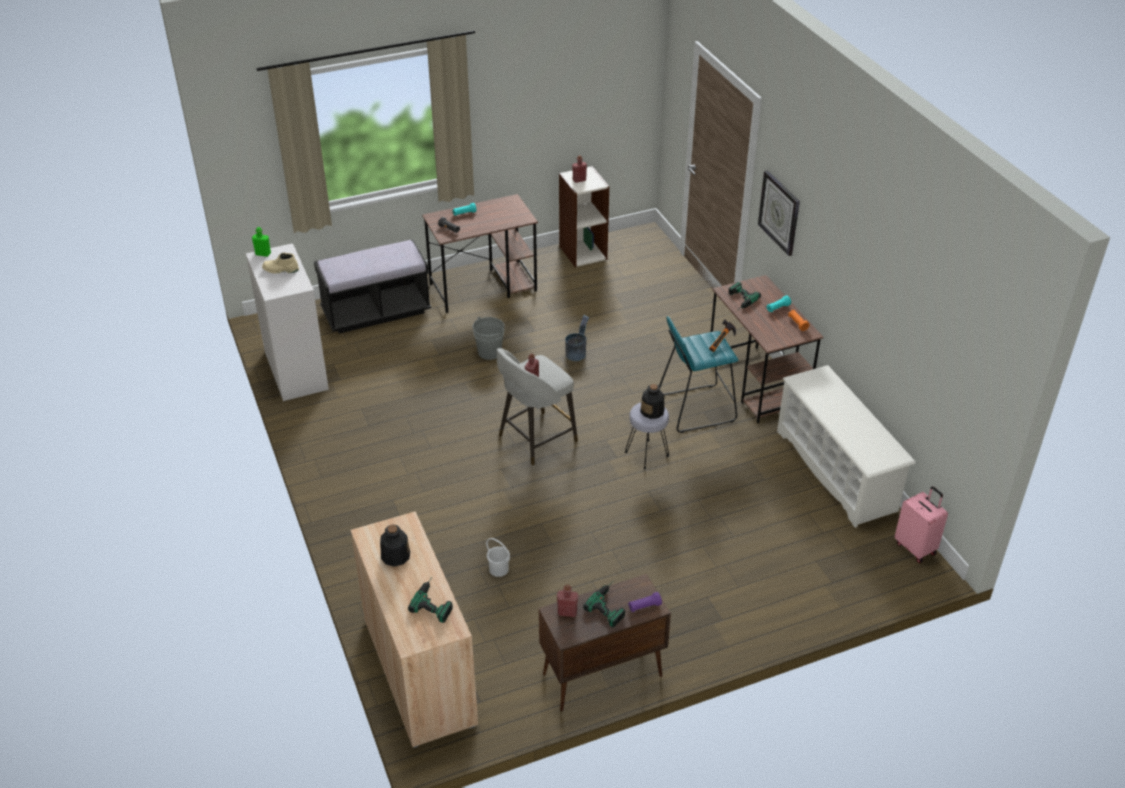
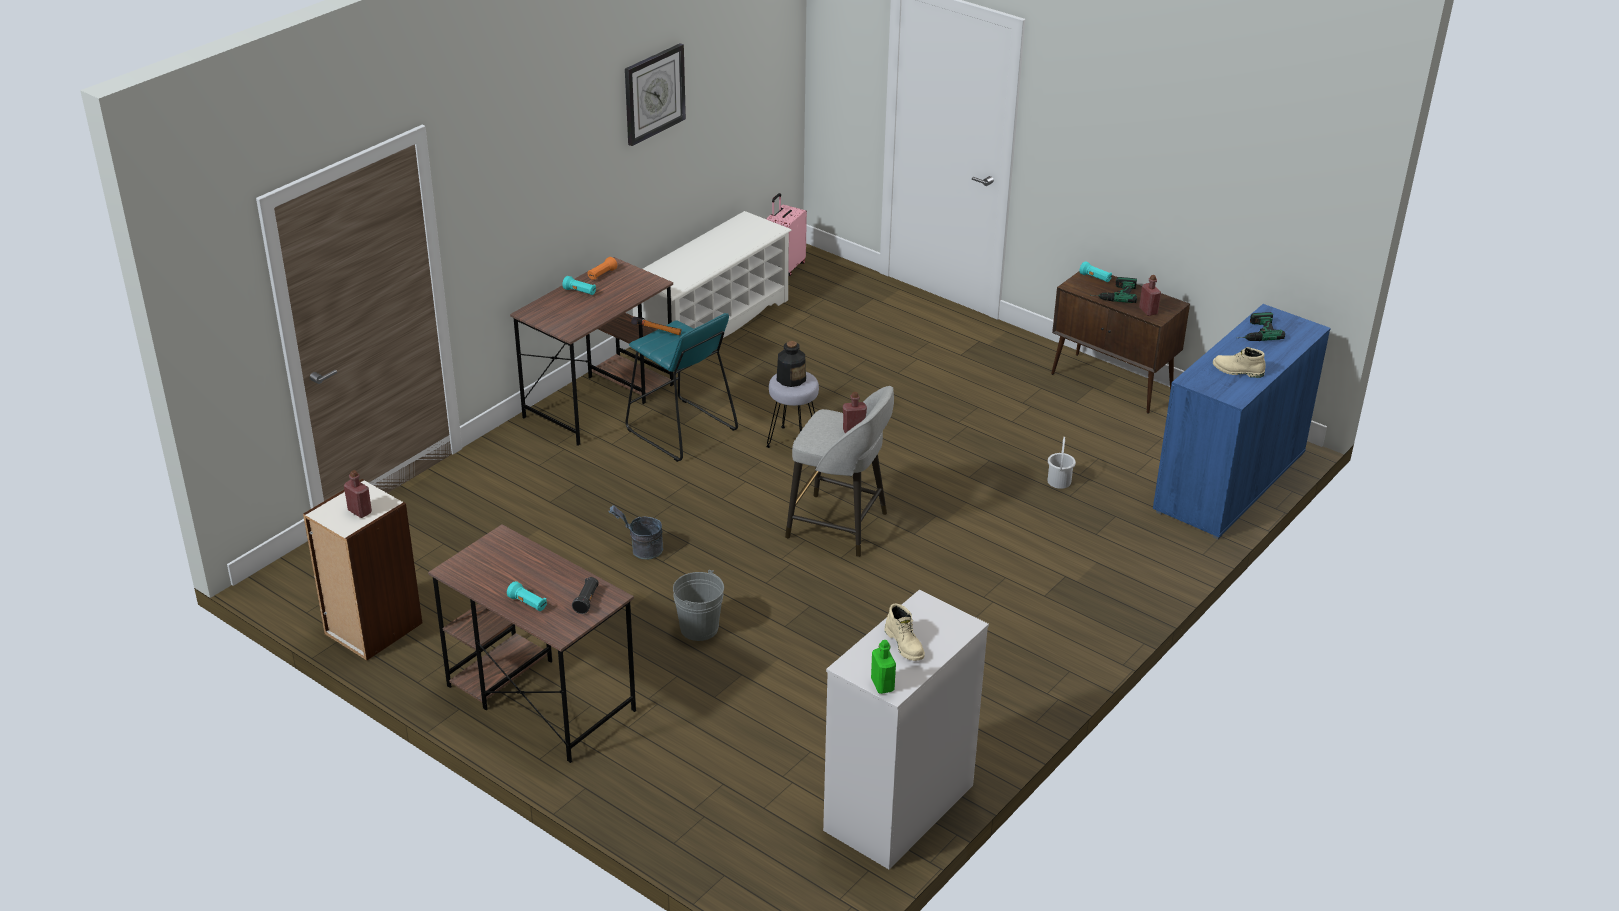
camera: 120 degrees left, 5 degrees down
(376, 312) = (688, 790): black bench -> none
(395, 556) = (1237, 371): bottle -> beige boot
(419, 671) = (1229, 482): beige cabinet -> blue cabinet
(644, 607) = (1095, 278): purple flashlight -> turquoise flashlight
(739, 300) = (583, 319): power drill -> none
(779, 212) = (501, 219): wall clock -> wall clock (654, 94)

